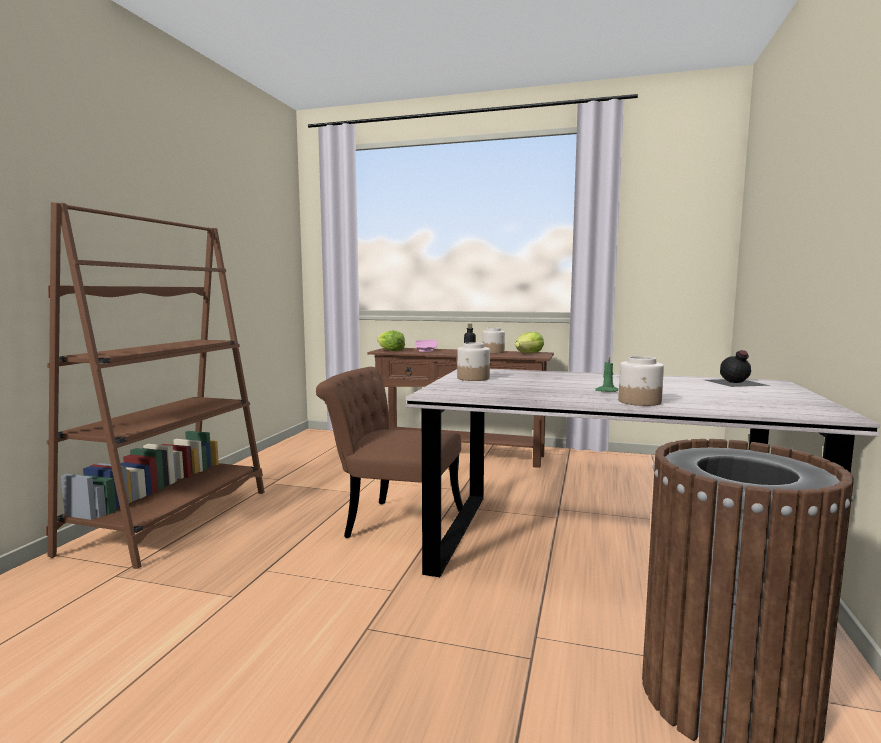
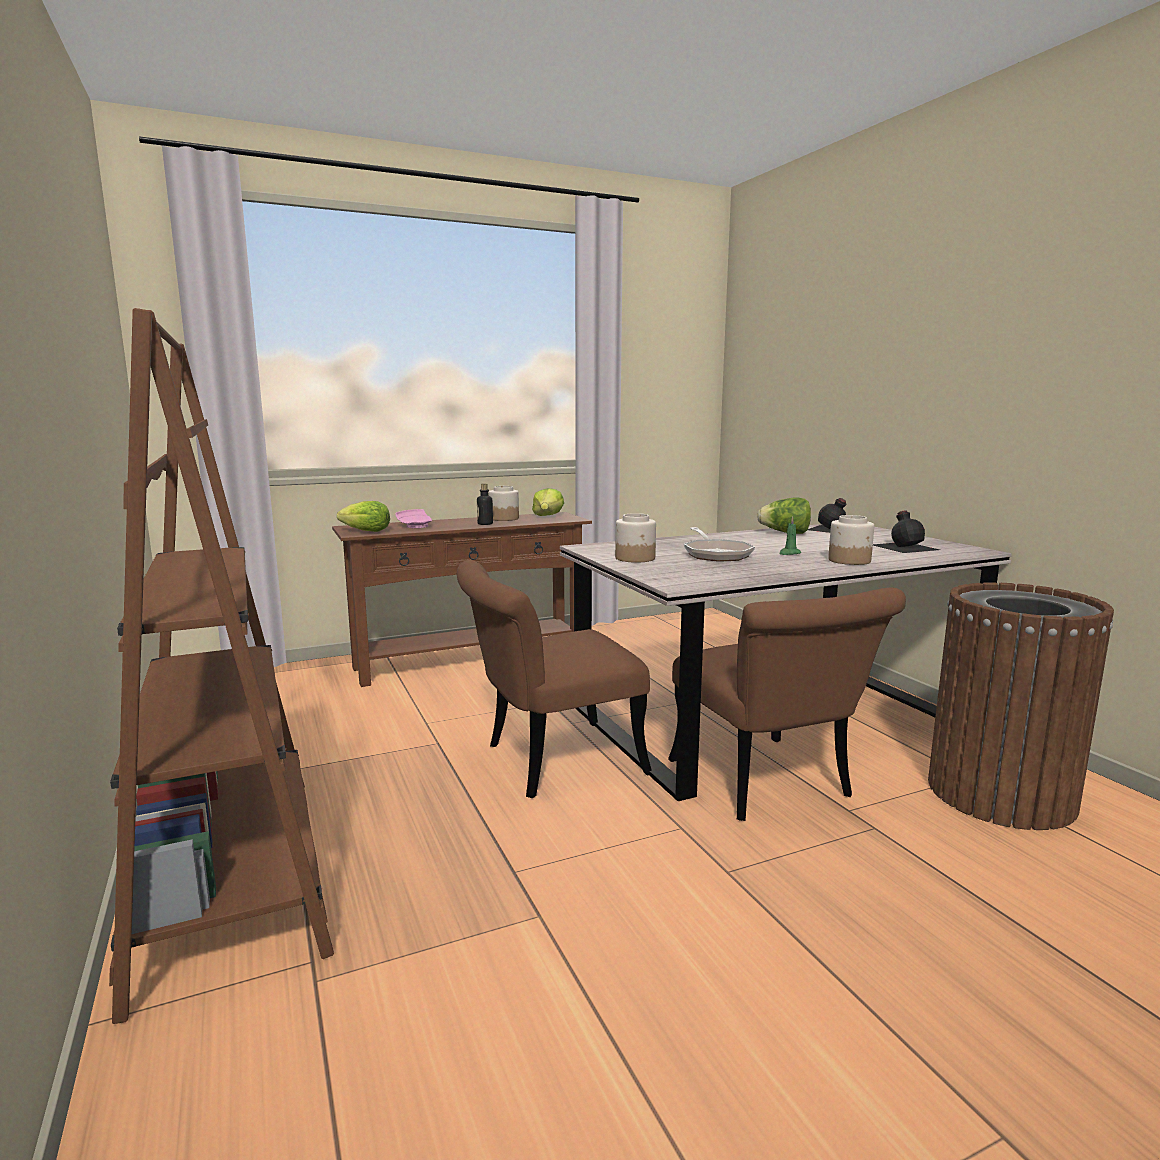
camera: 40 degrees left, 5 degrees up
(505, 593) = (770, 786): none -> brown chair
(542, 383) = (716, 554): none -> frying pan
(670, 379) = (785, 533): none -> lettuce
(753, 401) = (904, 547): none -> black bottle

